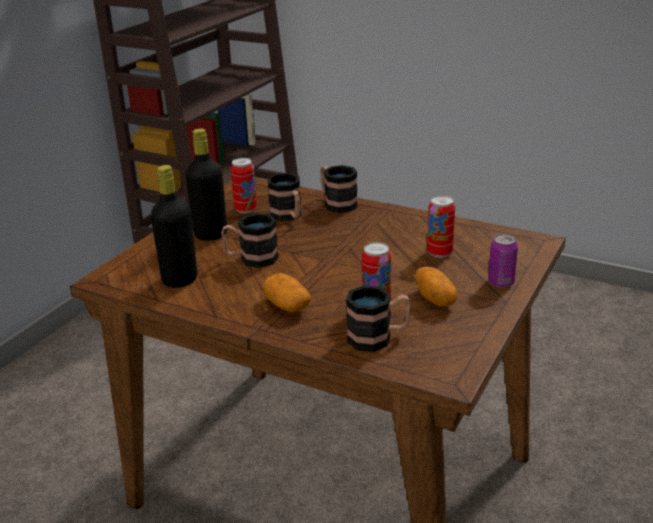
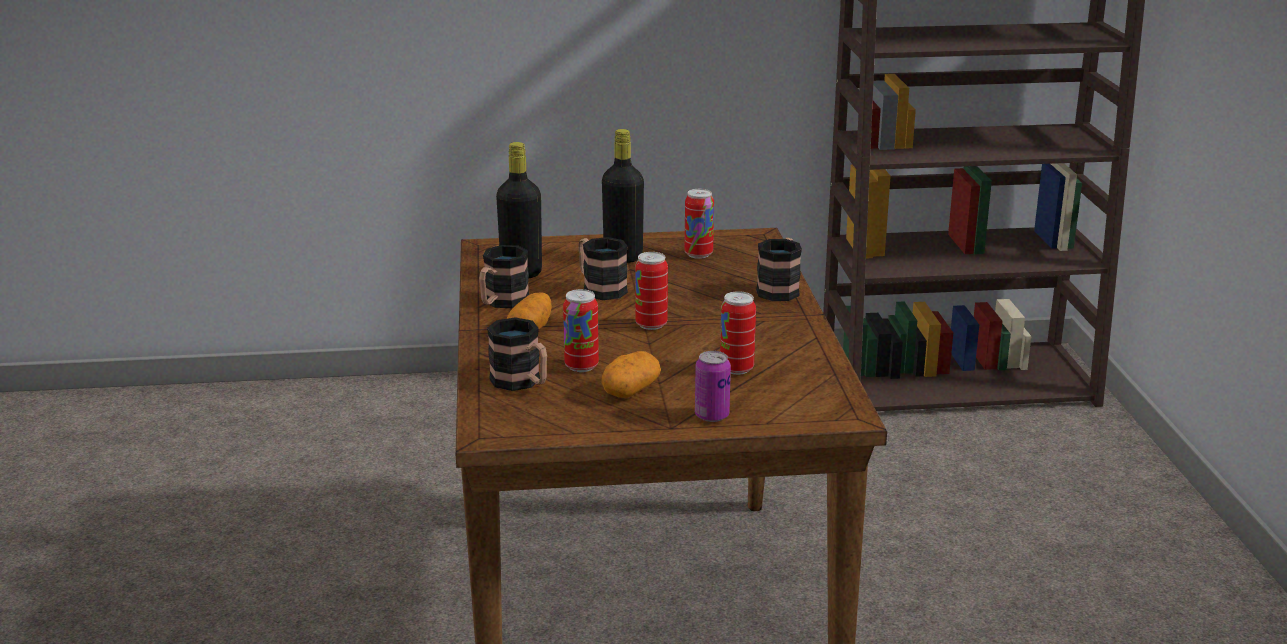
camera: 55 degrees right, 5 degrees down
(288, 216) = (712, 277): mug -> mug (501, 303)
(338, 259) = (651, 324): none -> can

